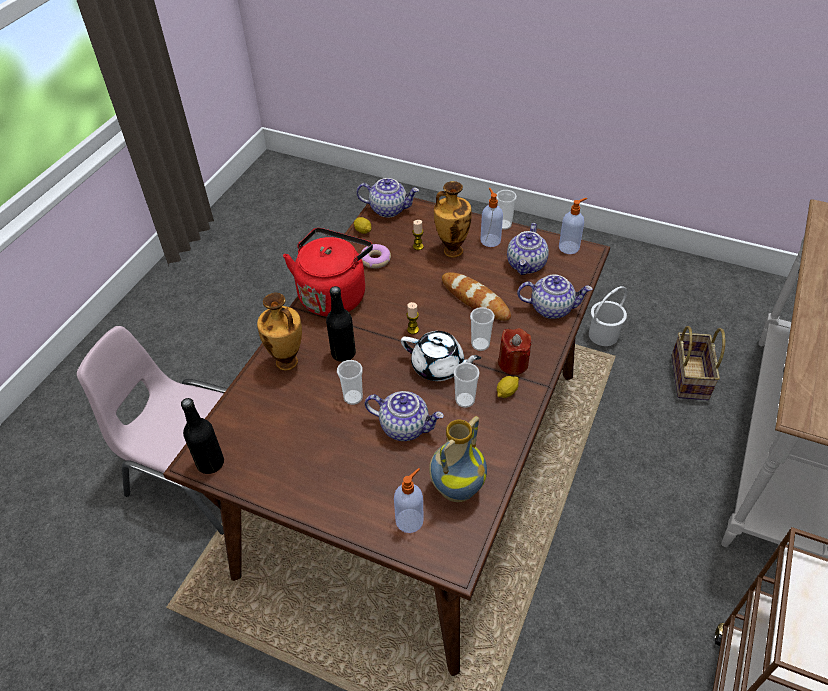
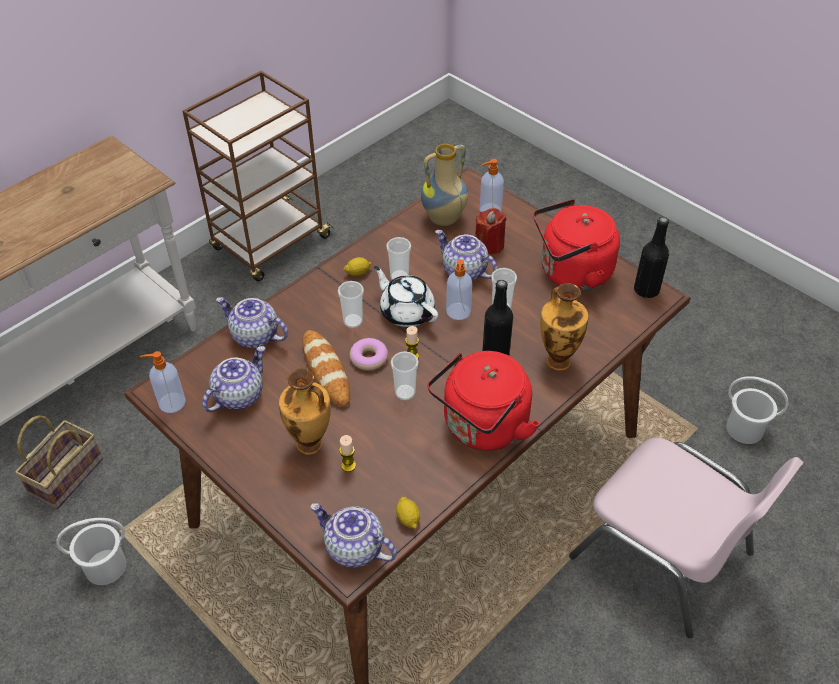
camera: 160 degrees left, 0 degrees up
(116, 625) = (744, 428): none -> white bucket
(293, 459) = (571, 273): none -> red kettle
(375, 260) = (412, 462): donut -> donut (369, 358)
(490, 240) = (254, 445): soap dispenser -> soap dispenser (458, 312)
(503, 225) = (220, 464): cup -> cup (405, 392)
(513, 363) = (334, 294): red candle -> red candle (489, 245)

